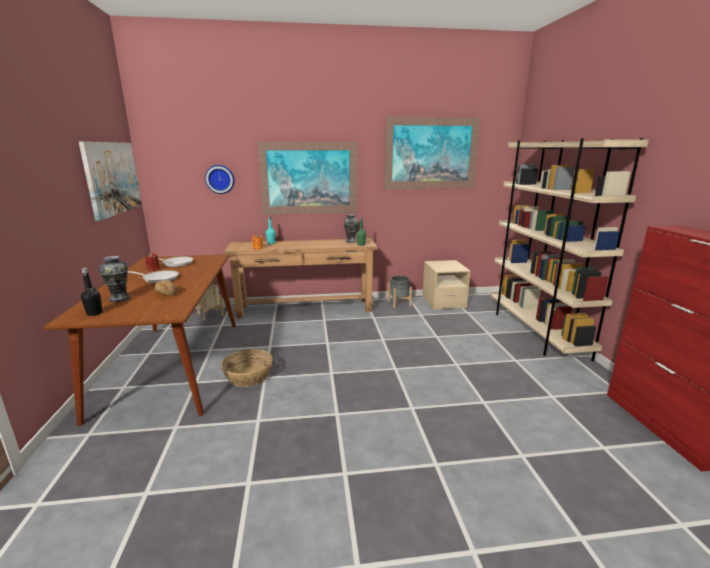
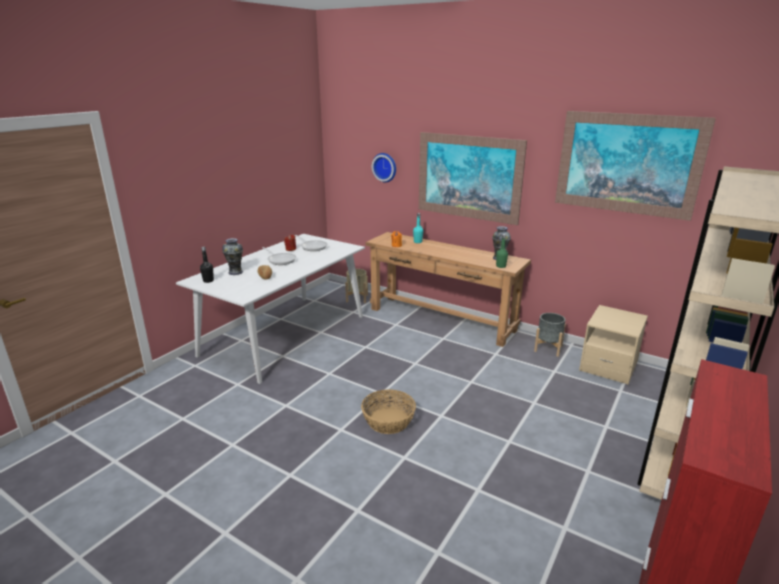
camera: 40 degrees right, 5 degrees up
(112, 178) = (286, 162): picture -> none
(173, 364) = (285, 335): brown dining table -> white dining table
(249, 376) = (320, 367): basket -> basket (389, 421)

